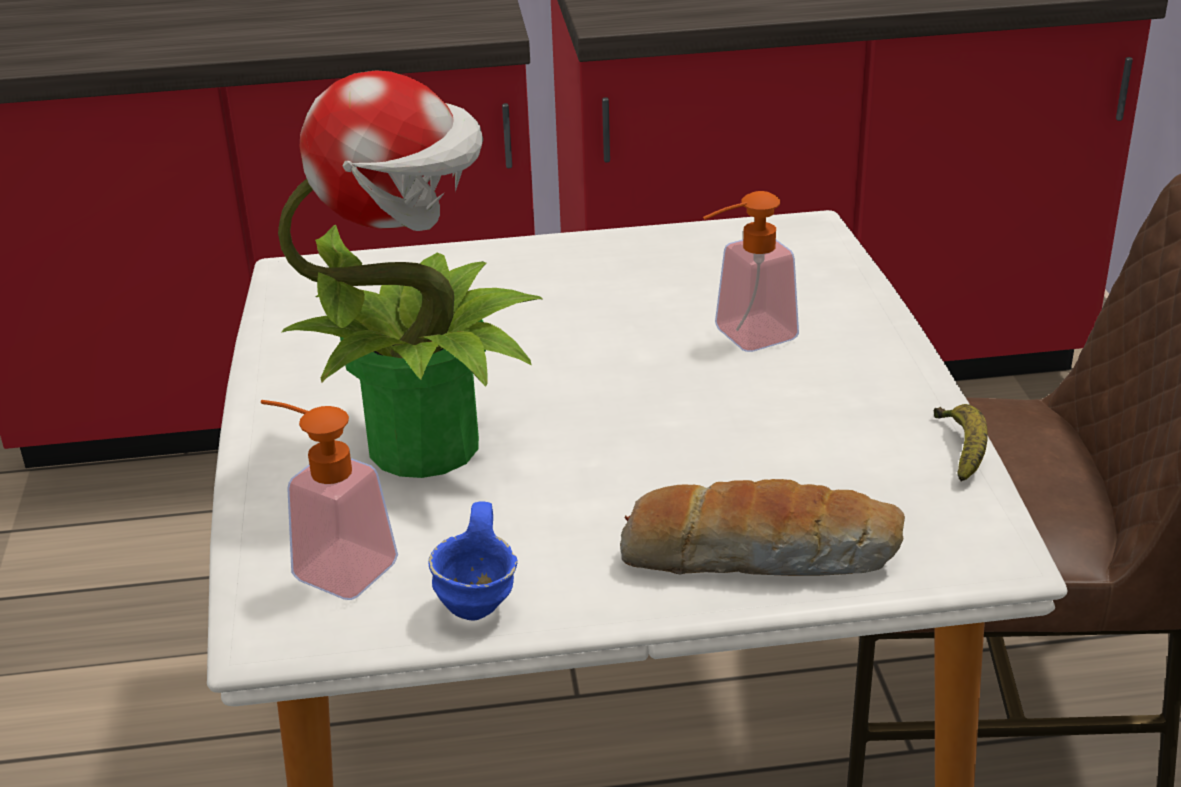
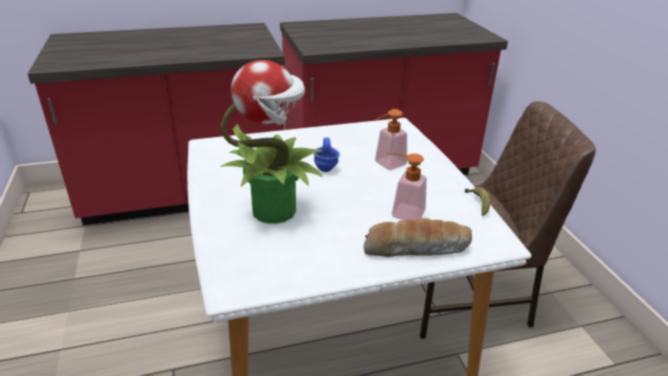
camera: 10 degrees left, 0 degrees up
(331, 565) = (248, 260): soap dispenser -> soap dispenser (402, 212)
(482, 603) = (313, 273): blue mug -> blue mug (327, 168)

